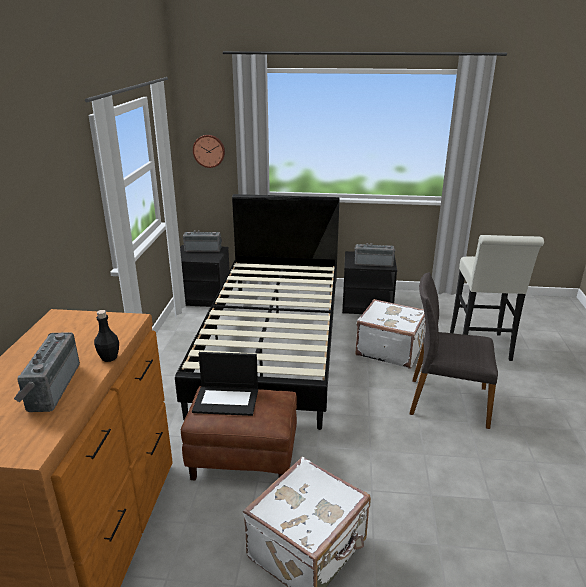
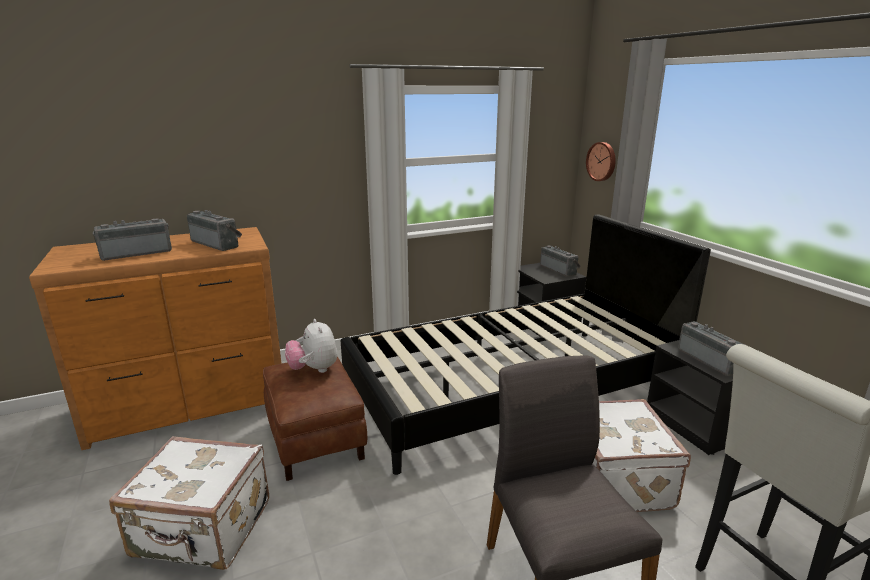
camera: 60 degrees right, 5 degrees down
(90, 336) = (217, 244): none -> radio
(109, 358) = (184, 255): black bottle -> none
(227, 400) = (314, 369): laptop -> plush toy

